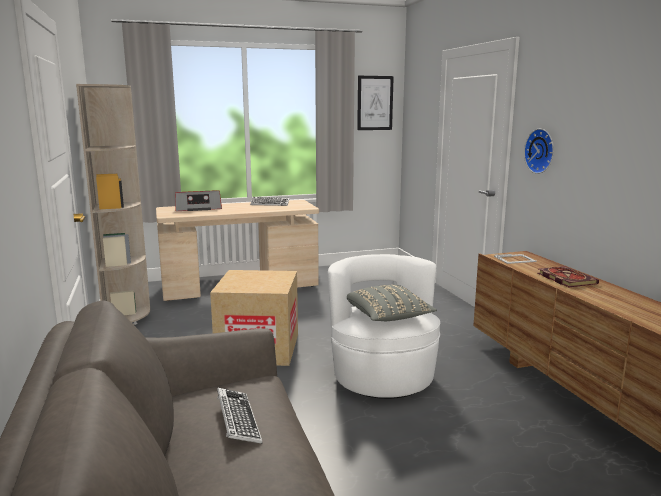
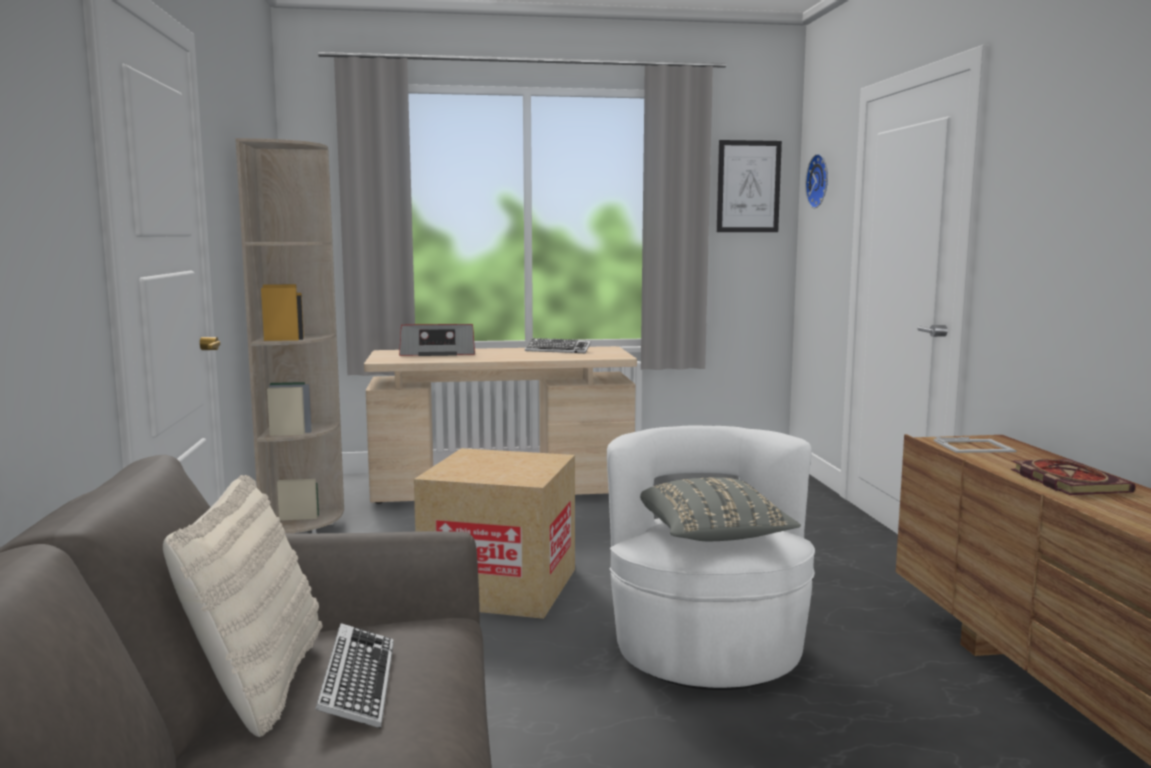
camera: 10 degrees right, 5 degrees down
(180, 426) = (258, 685): none -> beige pillow
(541, 151) = (1028, 246): wall clock -> wall clock (820, 181)

